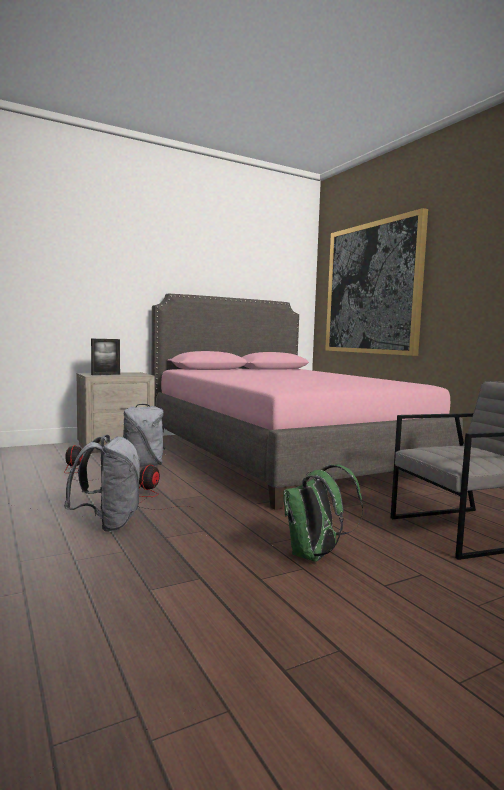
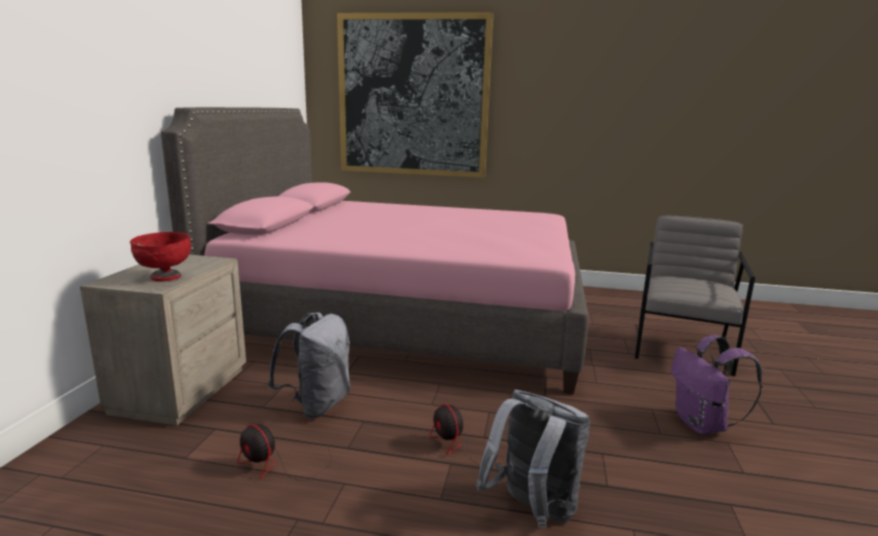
camera: 50 degrees left, 10 degrees up
(105, 374) = (165, 277): picture frame -> red bowl
(315, 556) = (703, 425): green backpack -> purple backpack

